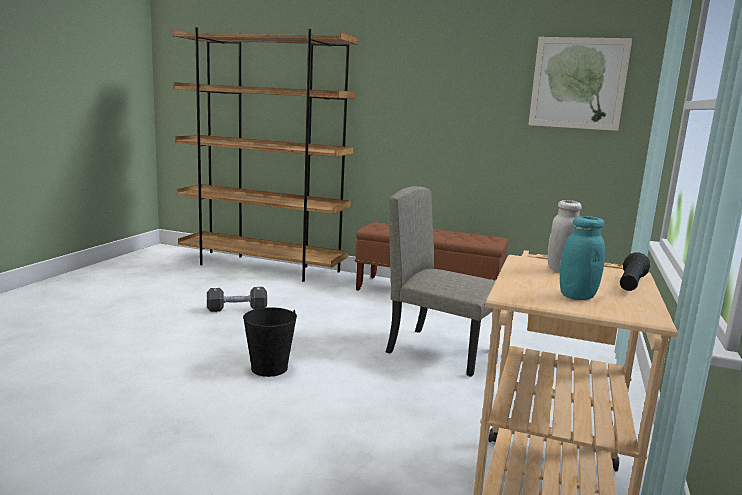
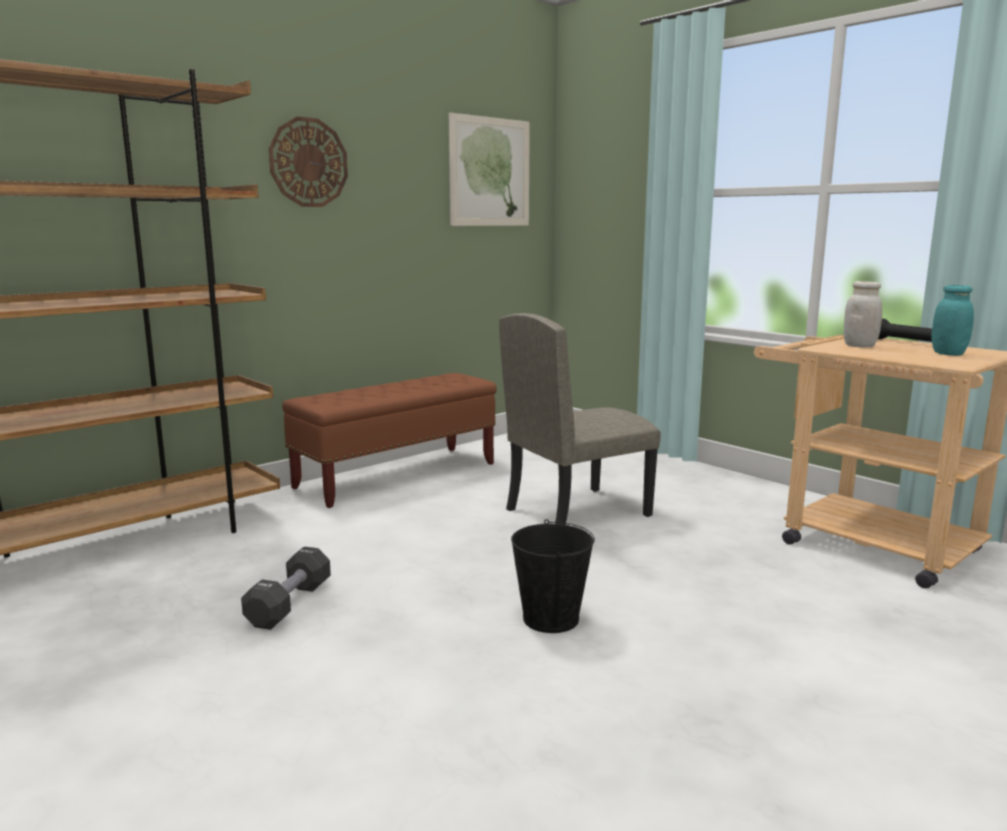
camera: 60 degrees left, 0 degrees up
(415, 77) = (308, 162): none -> wall clock

